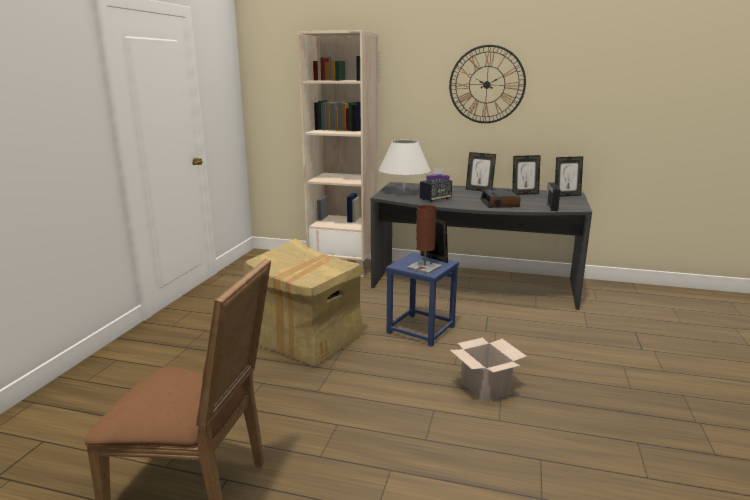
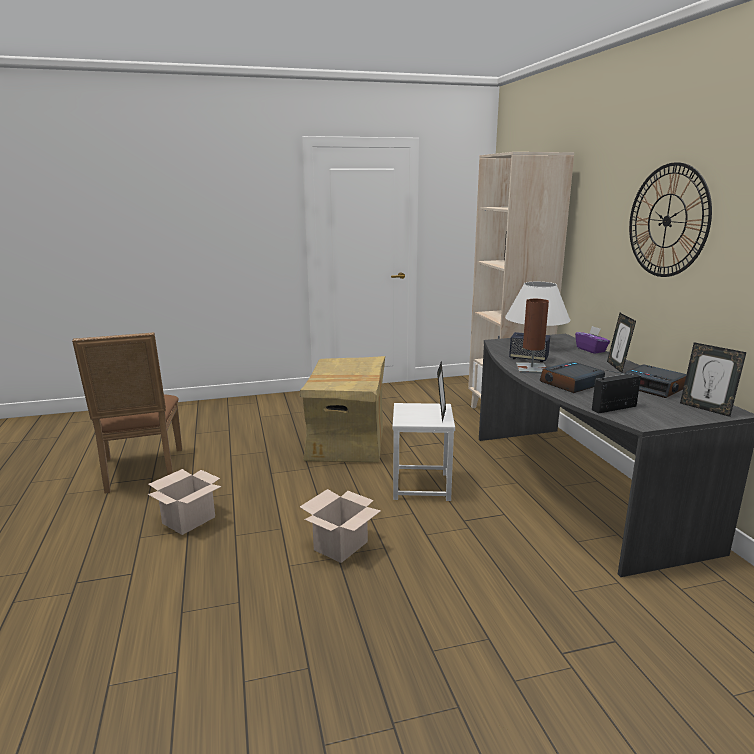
camera: 60 degrees right, 0 degrees up
(367, 465) = (189, 519): none -> cardboard box
(420, 330) = (420, 485): blue stool -> white stool
(424, 267) = (413, 416): brown table lamp -> brown table lamp (531, 369)
(524, 194) = (655, 387): picture frame -> alarm clock

